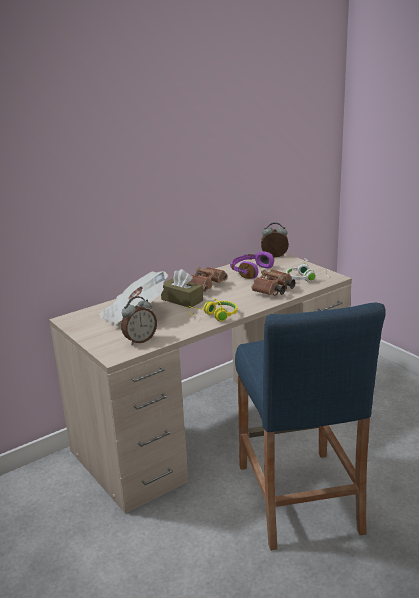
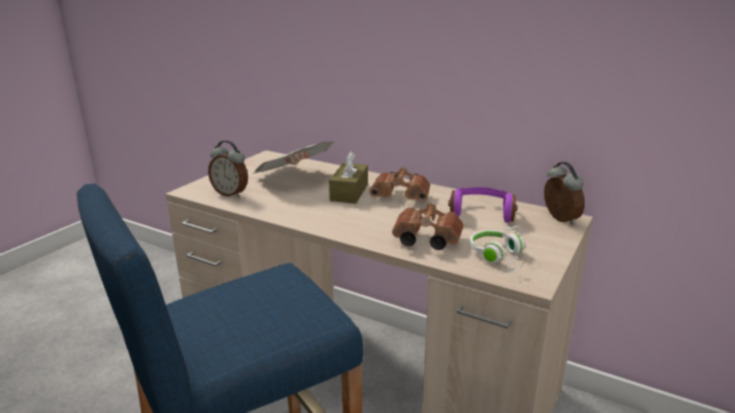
camera: 65 degrees right, 0 degrees up
(215, 316) = (315, 218): yellow headphones -> none

